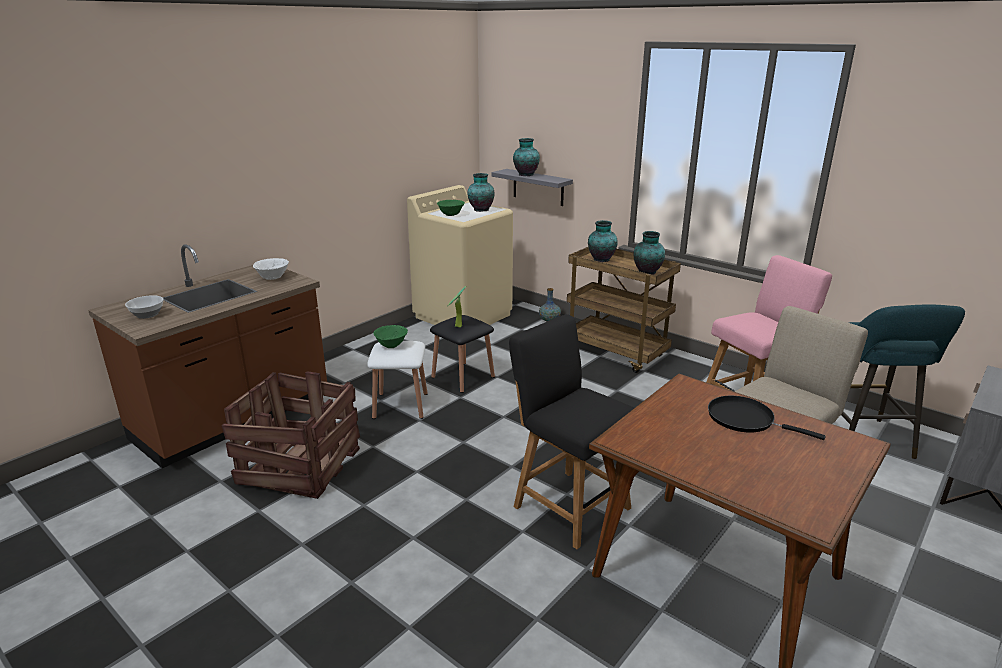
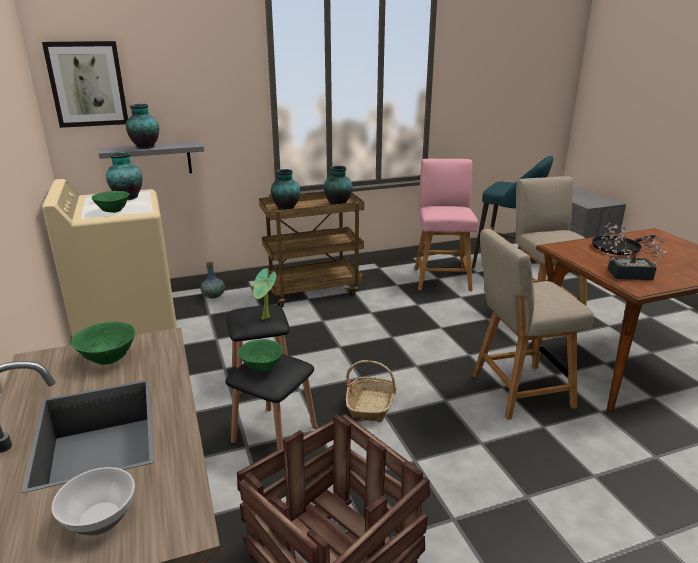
camera: 60 degrees left, 0 degrees up
(272, 278) = (108, 358): white bowl -> green bowl
(400, 405) = (274, 434): white stool -> black stool
(469, 432) = (371, 405): none -> basket
(506, 117) = (87, 84): none -> picture
(567, 504) = (517, 391): black chair -> beige chair
(655, 429) = (624, 274): none -> potted plant

